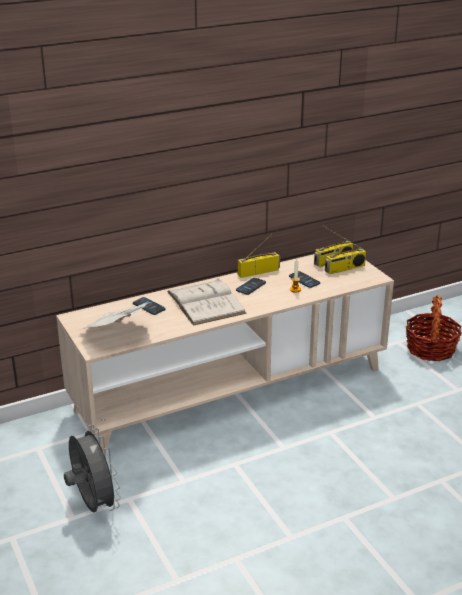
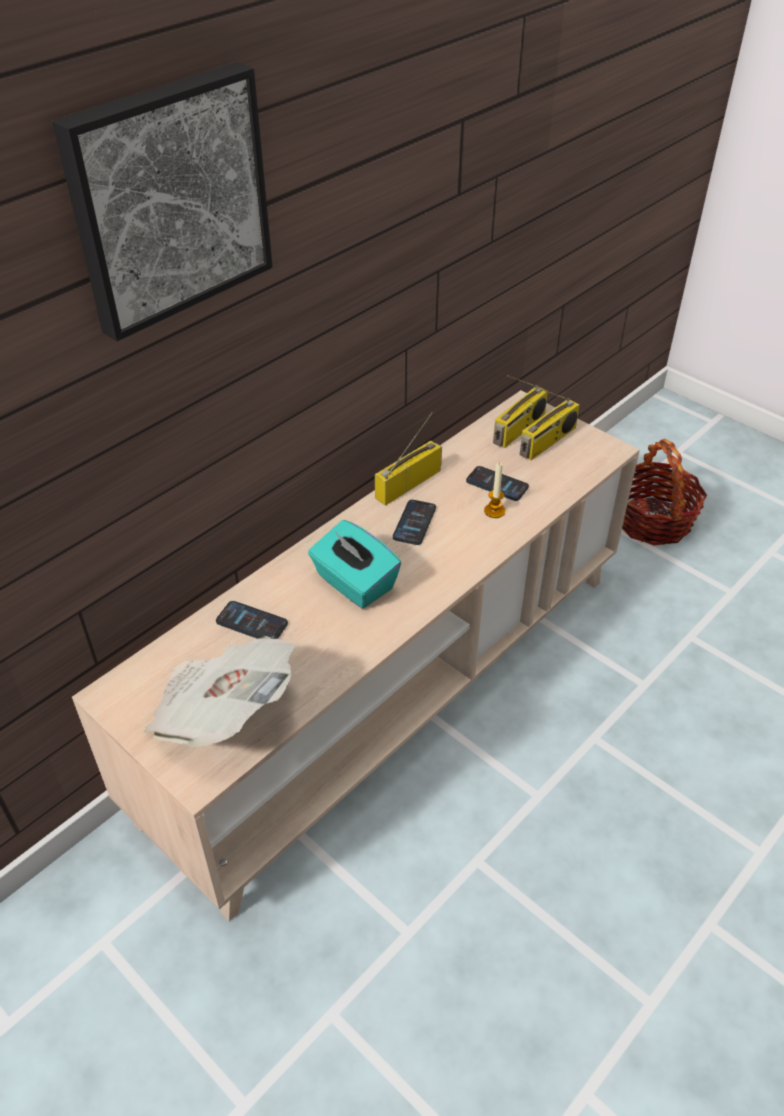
camera: 20 degrees left, 15 degrees up
(93, 505) = (271, 1054): grey fan -> none
(139, 97) = (168, 199): none -> picture
(206, 302) = (354, 583): white book -> turquoise tissue box

